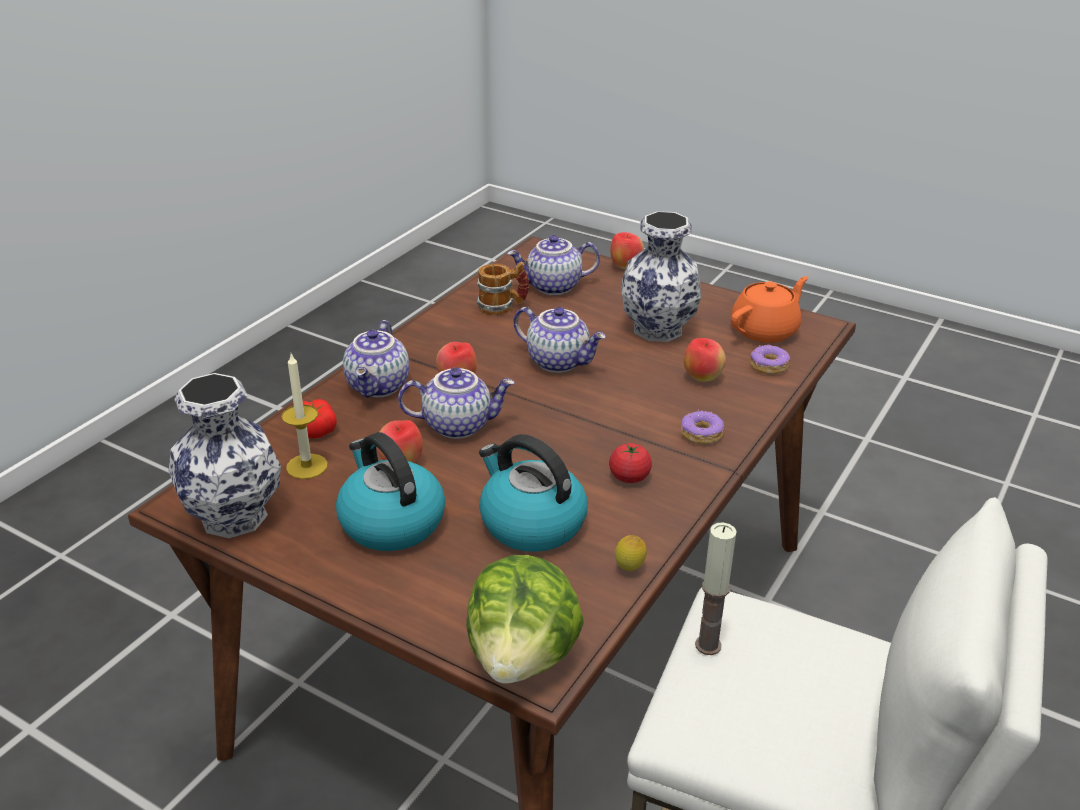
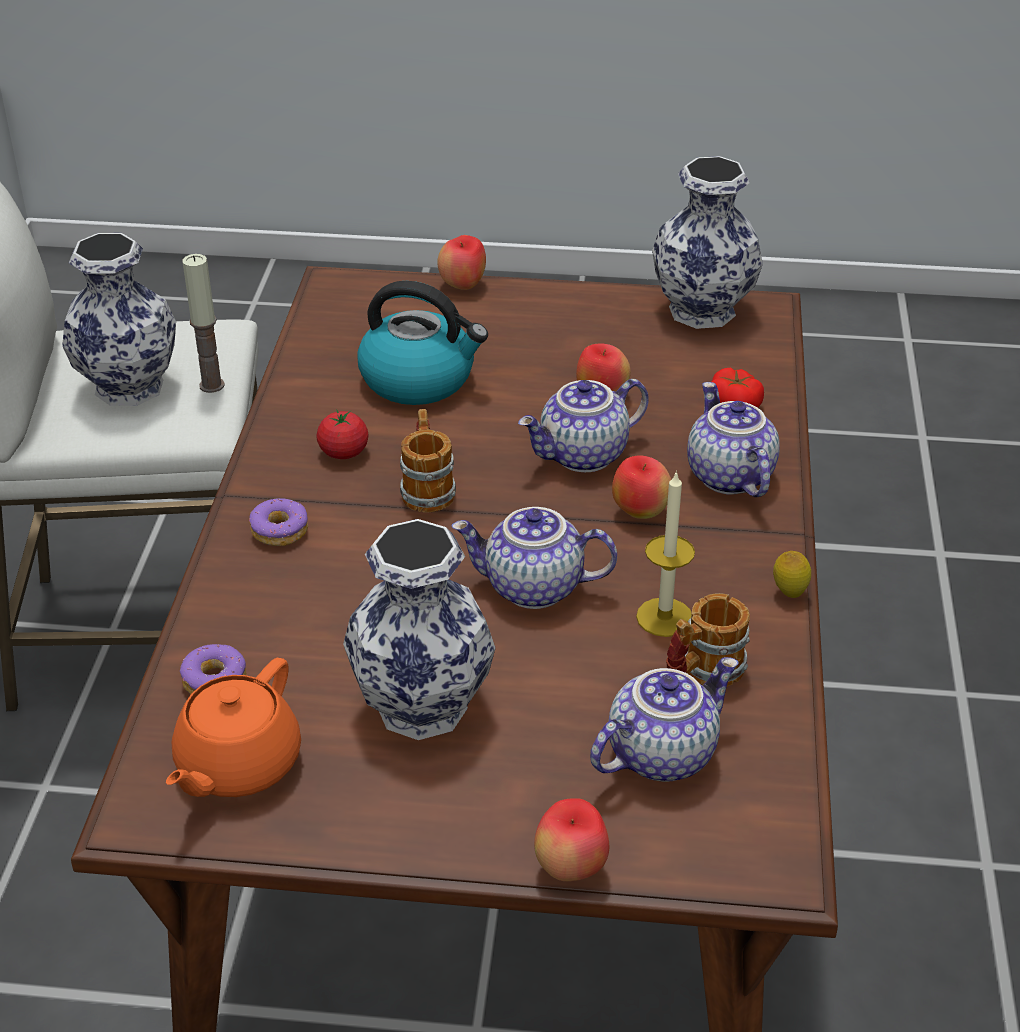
camera: 155 degrees right, 5 degrees up
(307, 466) = (693, 367): candle -> candle (664, 617)
(390, 522) = (555, 344): kettle -> none
(523, 656) = (355, 288): lettuce -> none
(583, 434) = (427, 488): none -> mug
(629, 570) = (299, 367): lemon -> lemon (789, 593)
(702, 378) = (310, 624): apple -> apple (463, 286)
(791, 669) = (131, 387): none -> vase

